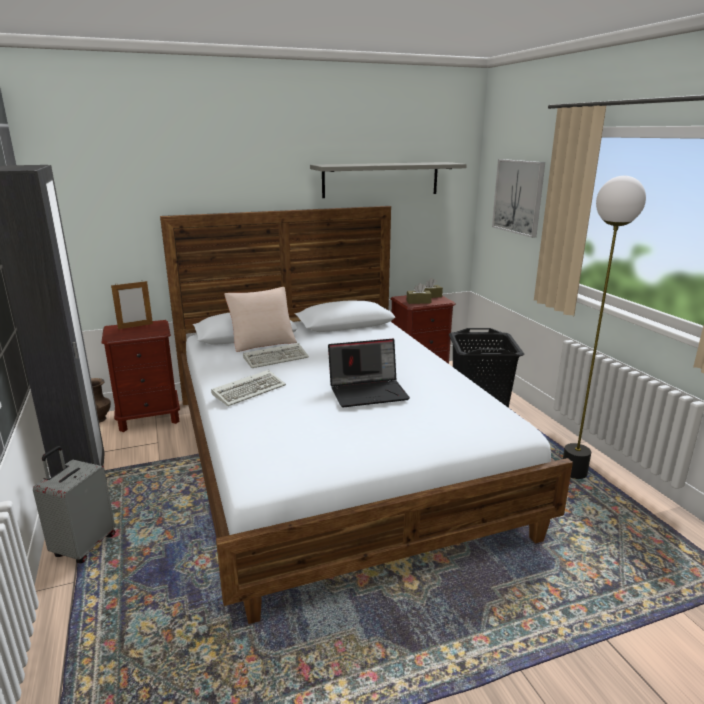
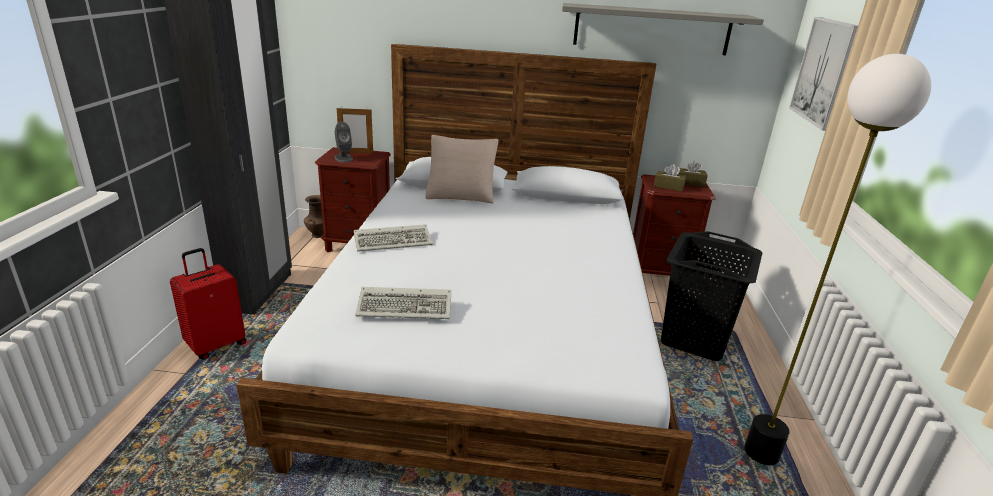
camera: 25 degrees right, 5 degrees up
(83, 546) = (216, 345): grey suitcase -> red suitcase
(129, 333) = (343, 158): none -> grey speaker
(277, 358) = (456, 215): keyboard -> keyboard (407, 307)
(369, 392) = (507, 275): laptop -> none

